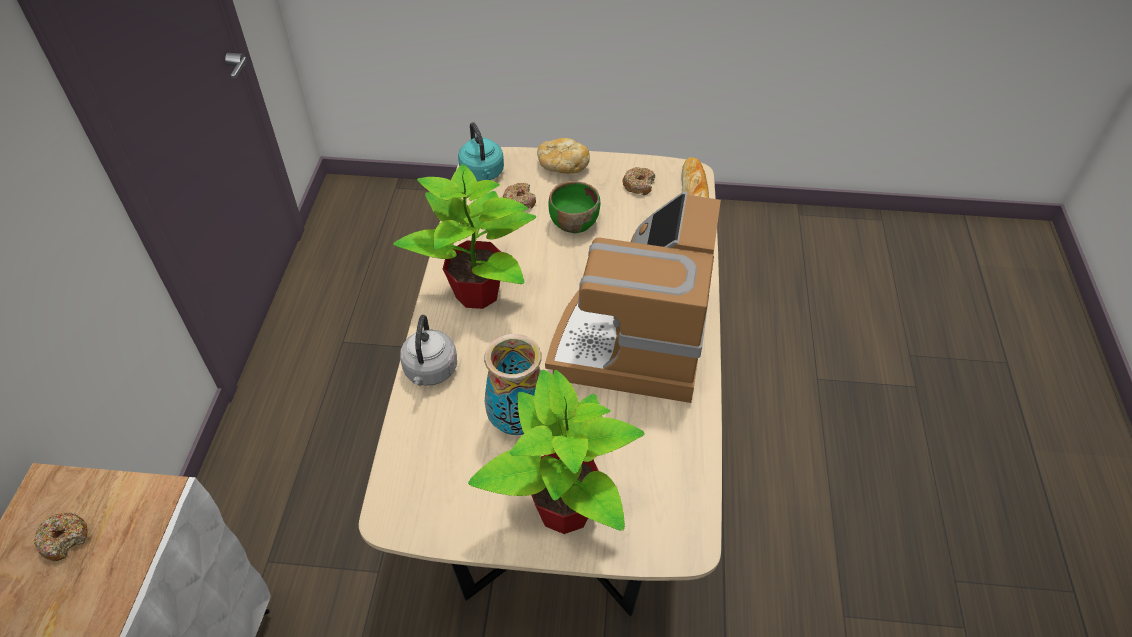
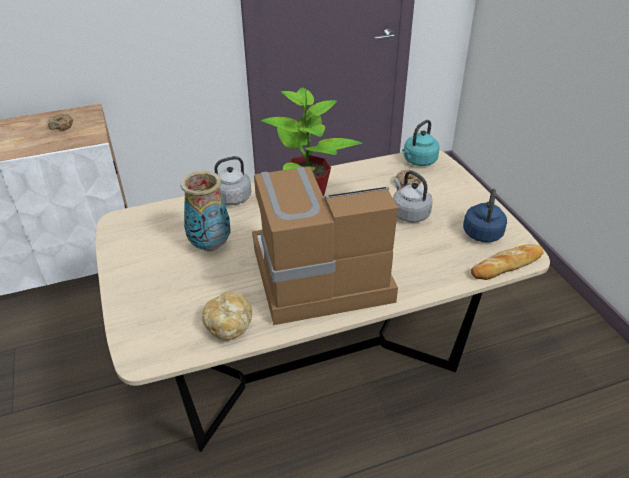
camera: 65 degrees right, 10 degrees down
(562, 166) = (463, 190): bread -> bread (229, 324)
(563, 508) = (149, 287): potted plant -> none
(573, 223) = (409, 213): green bowl -> grey kettle
(639, 185) = (482, 232): donut -> blue kettle

